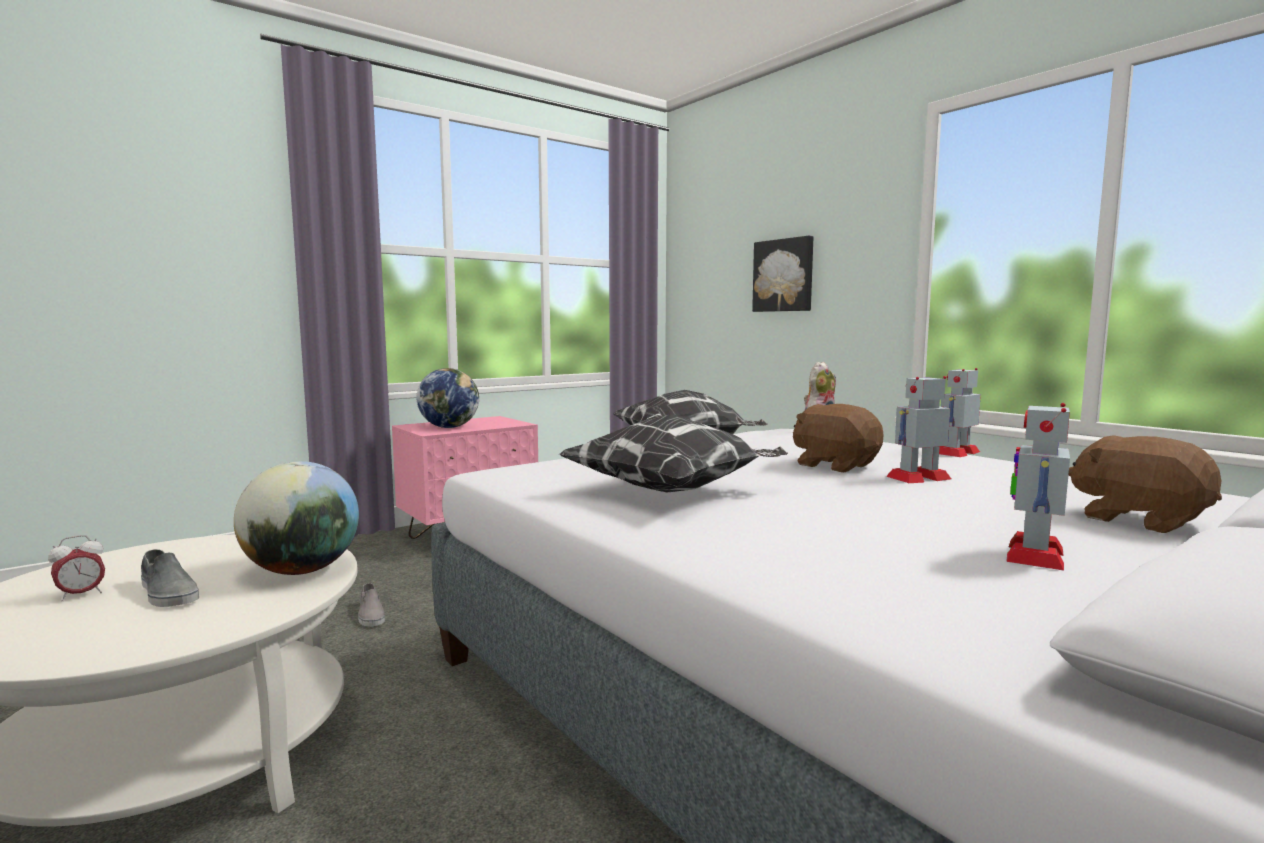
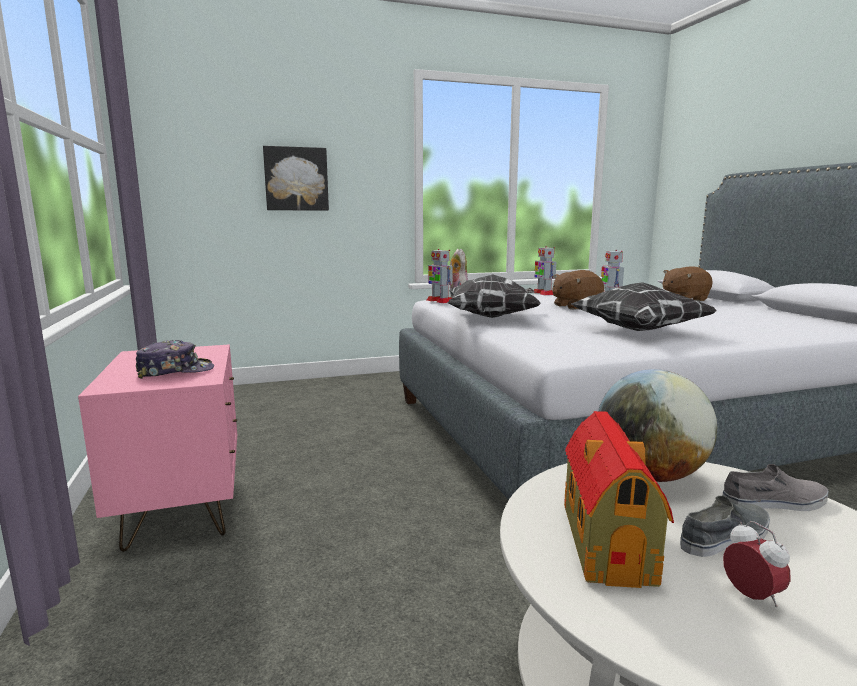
camera: 70 degrees left, 5 degrees up
(190, 558) = (606, 540): none -> toy house
(370, 614) = (386, 587): grey shoe -> grey shoe (775, 502)
(449, 427) = (175, 371): globe -> cap
(1034, 554) = (739, 312): toy robot -> toy robot (440, 301)

